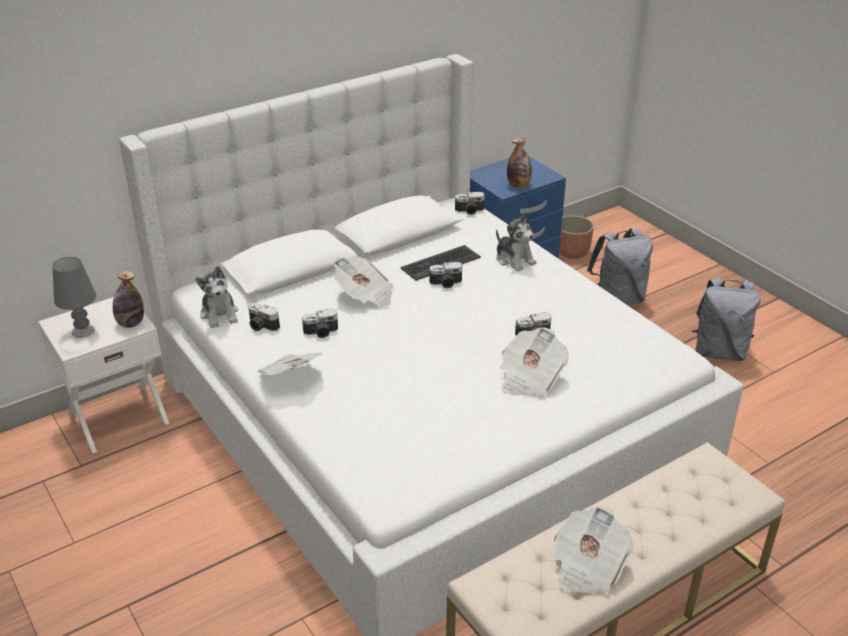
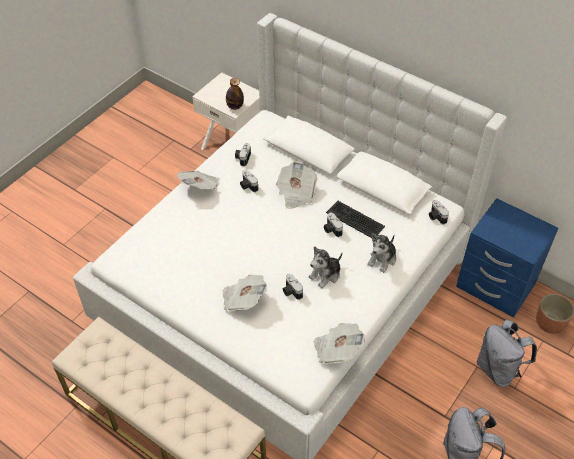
camera: 70 degrees right, 15 degrees up
(83, 331) = (220, 92): grey table lamp -> none
(220, 314) = (246, 136): plush toy -> plush toy (325, 275)
(518, 185) = (499, 237): bottle -> none
(587, 566) = (123, 378): newspaper -> newspaper (337, 350)

